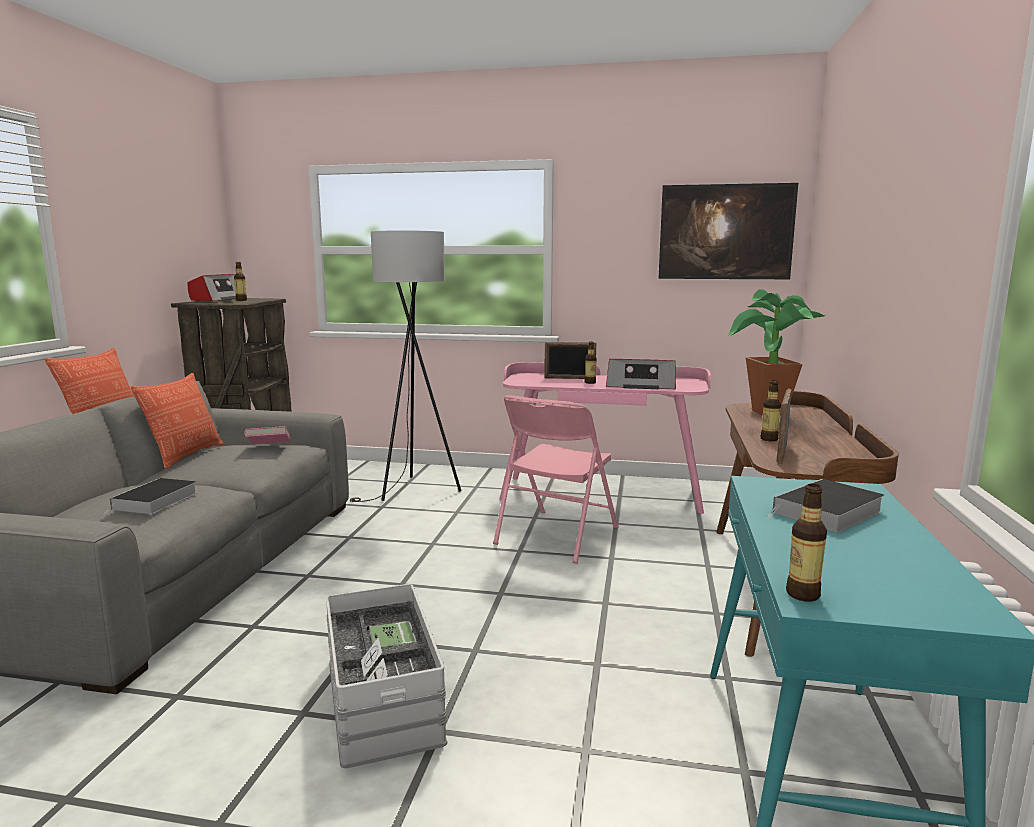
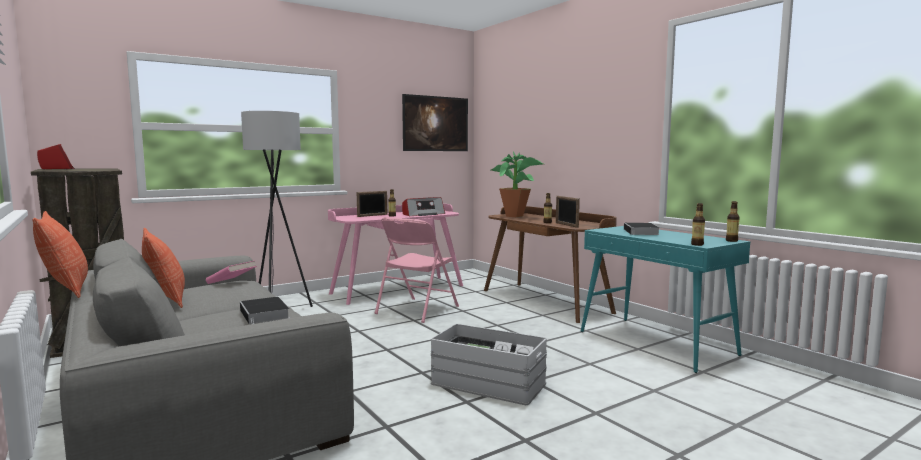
camera: 45 degrees left, 5 degrees down
(241, 300) = (88, 169): bottle -> bottle (731, 241)
(557, 535) = (417, 310): pink chair -> pink chair turned 45 degrees clockwise

